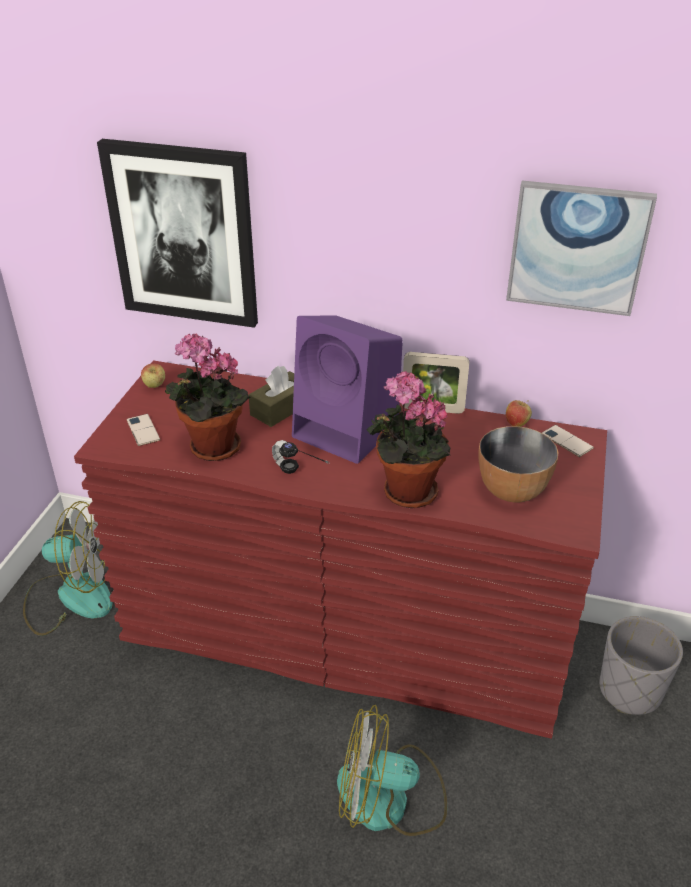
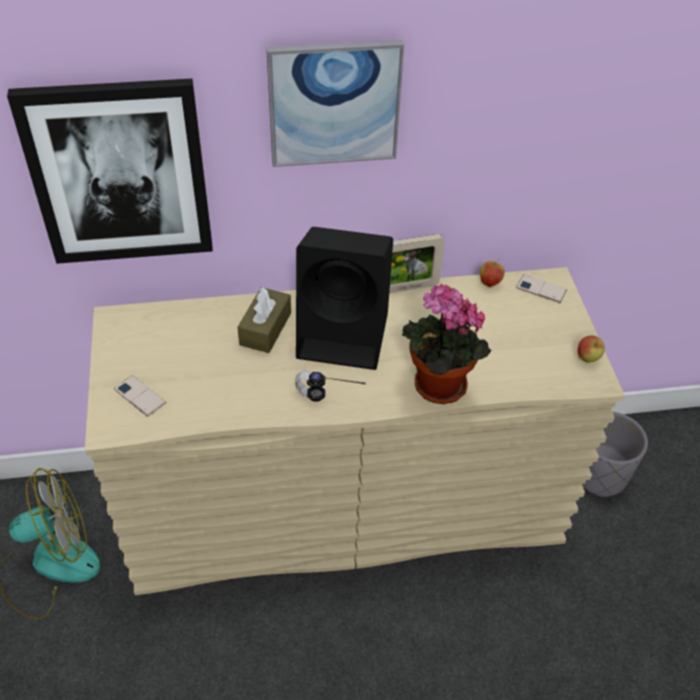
camera: 25 degrees left, 10 degrees up
(155, 386) = (118, 339): apple -> apple (587, 358)
(211, 449) = (225, 397): potted plant -> none
(347, 637) = (346, 510): red dresser -> beige dresser
(348, 431) = (345, 335): purple speaker -> black speaker
(389, 799) = (457, 648): fan -> none
(511, 491) = (524, 356): bowl -> none
(577, 248) = (542, 115): picture -> picture (334, 103)

